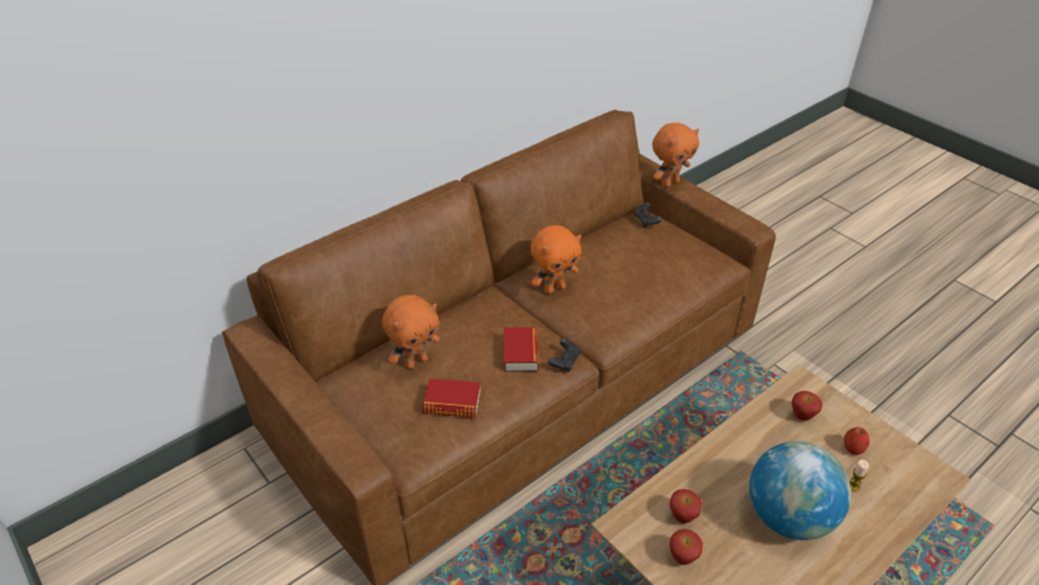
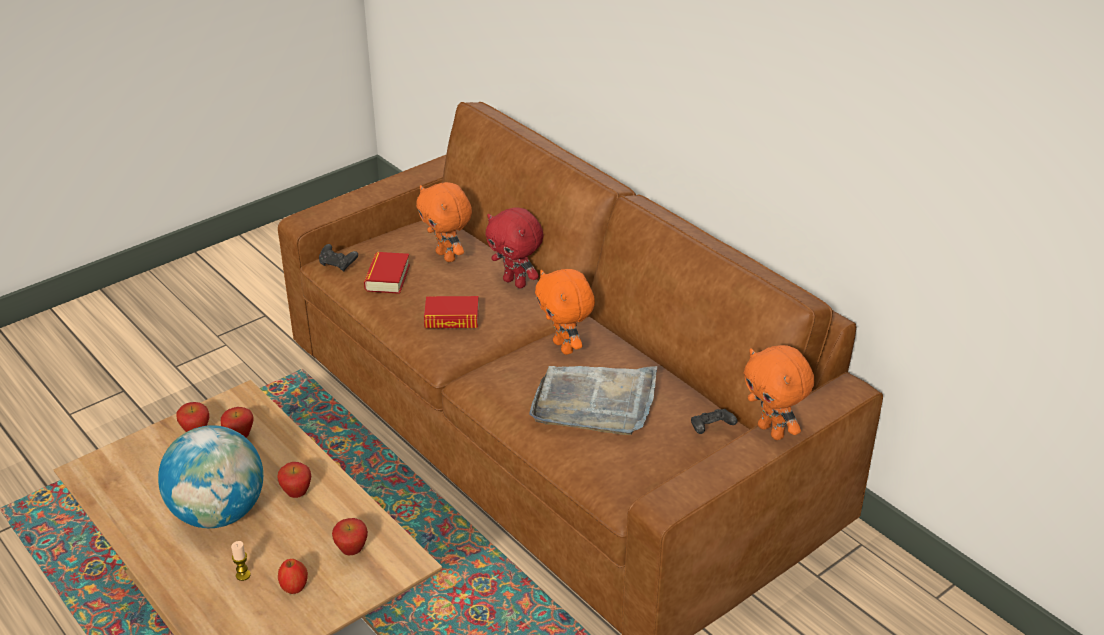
camera: 90 degrees right, 5 degrees down
(459, 318) = (516, 283): none -> red plush toy
(564, 361) = (439, 349): black game controller -> black game controller (338, 264)
(629, 269) = (595, 402): none -> grey tray
(748, 461) = (297, 494): none -> apple

